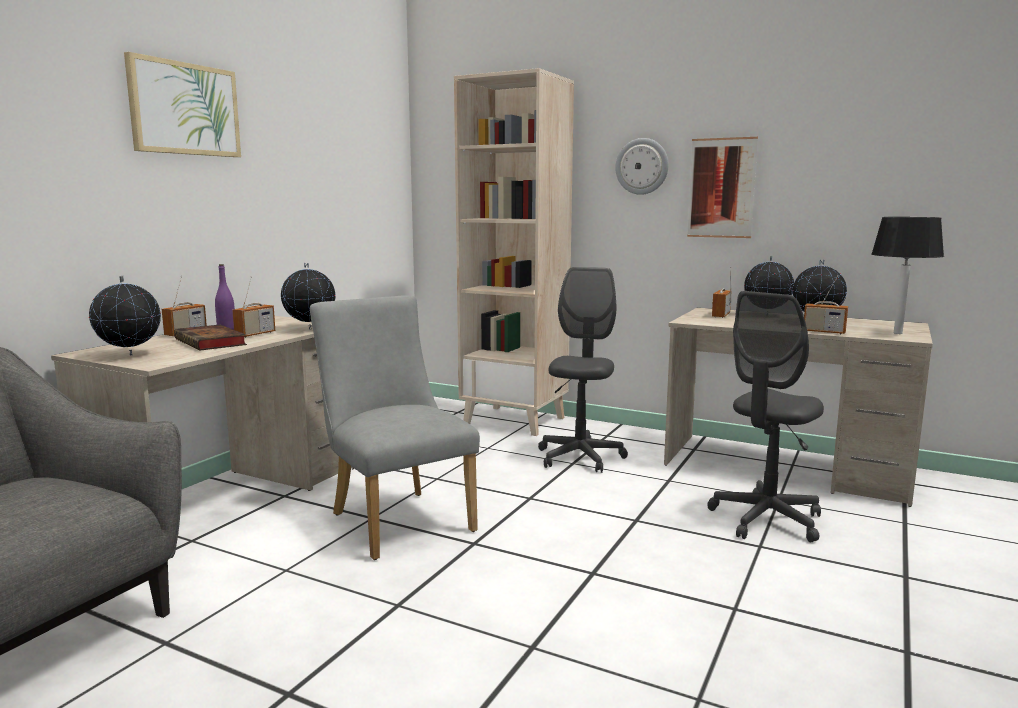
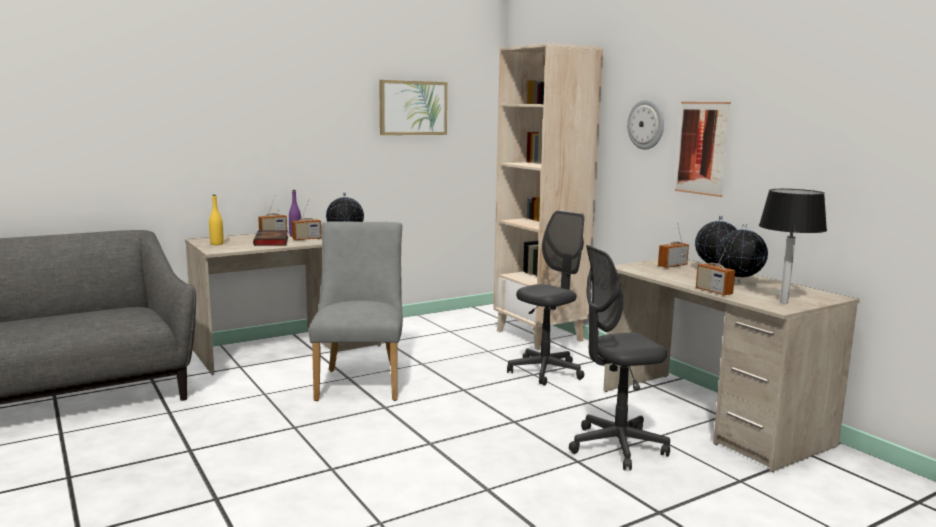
camera: 30 degrees right, 0 degrees up
(129, 355) = (217, 244): globe -> yellow bottle
(184, 109) = (289, 84): picture -> picture (413, 108)

